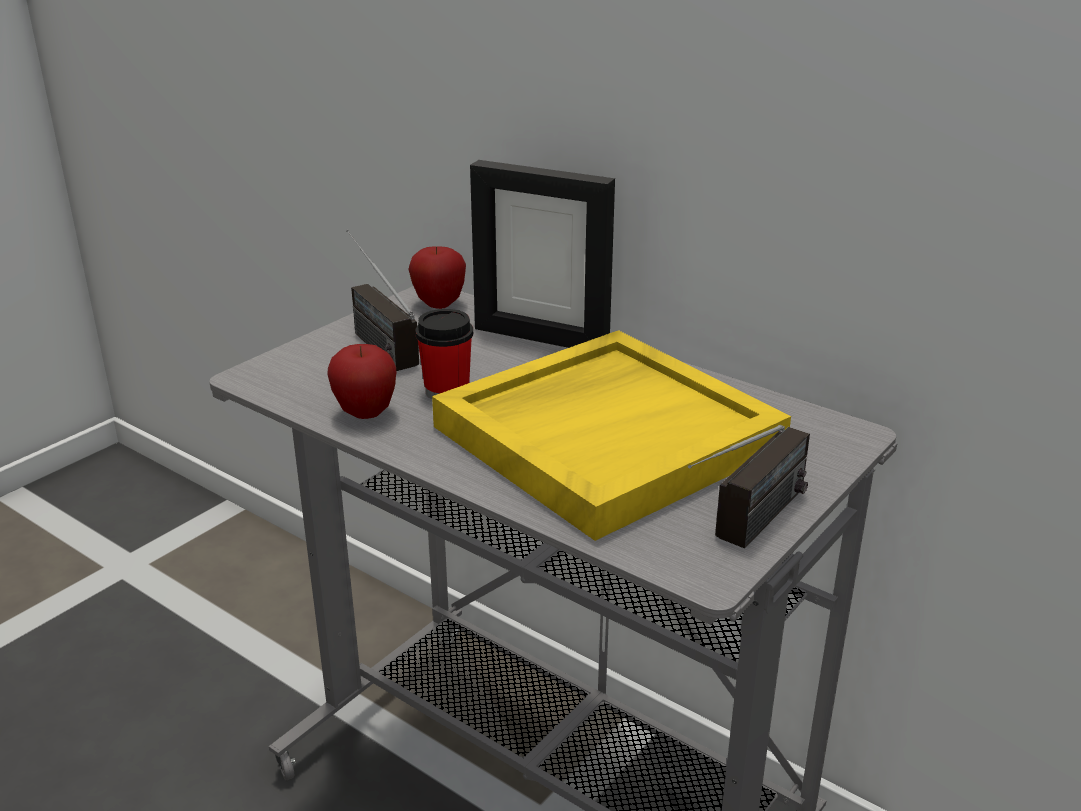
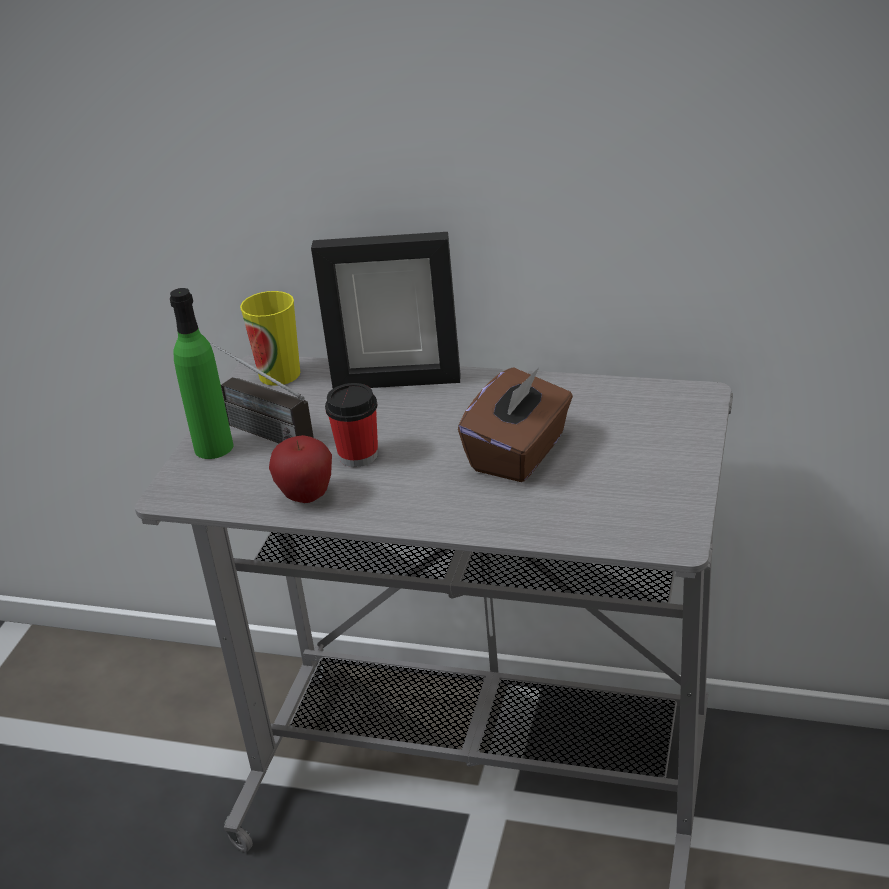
camera: 20 degrees left, 5 degrees up
(324, 348) = (213, 447): none -> green bottle
(439, 304) = (279, 374): apple -> cup
(607, 435) = (519, 454): yellow tray -> brown tissue box
(747, 530) = (678, 498): radio -> none

